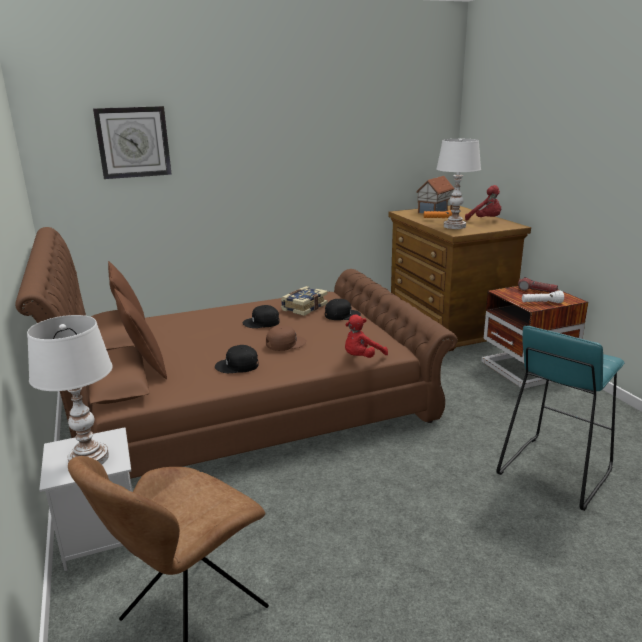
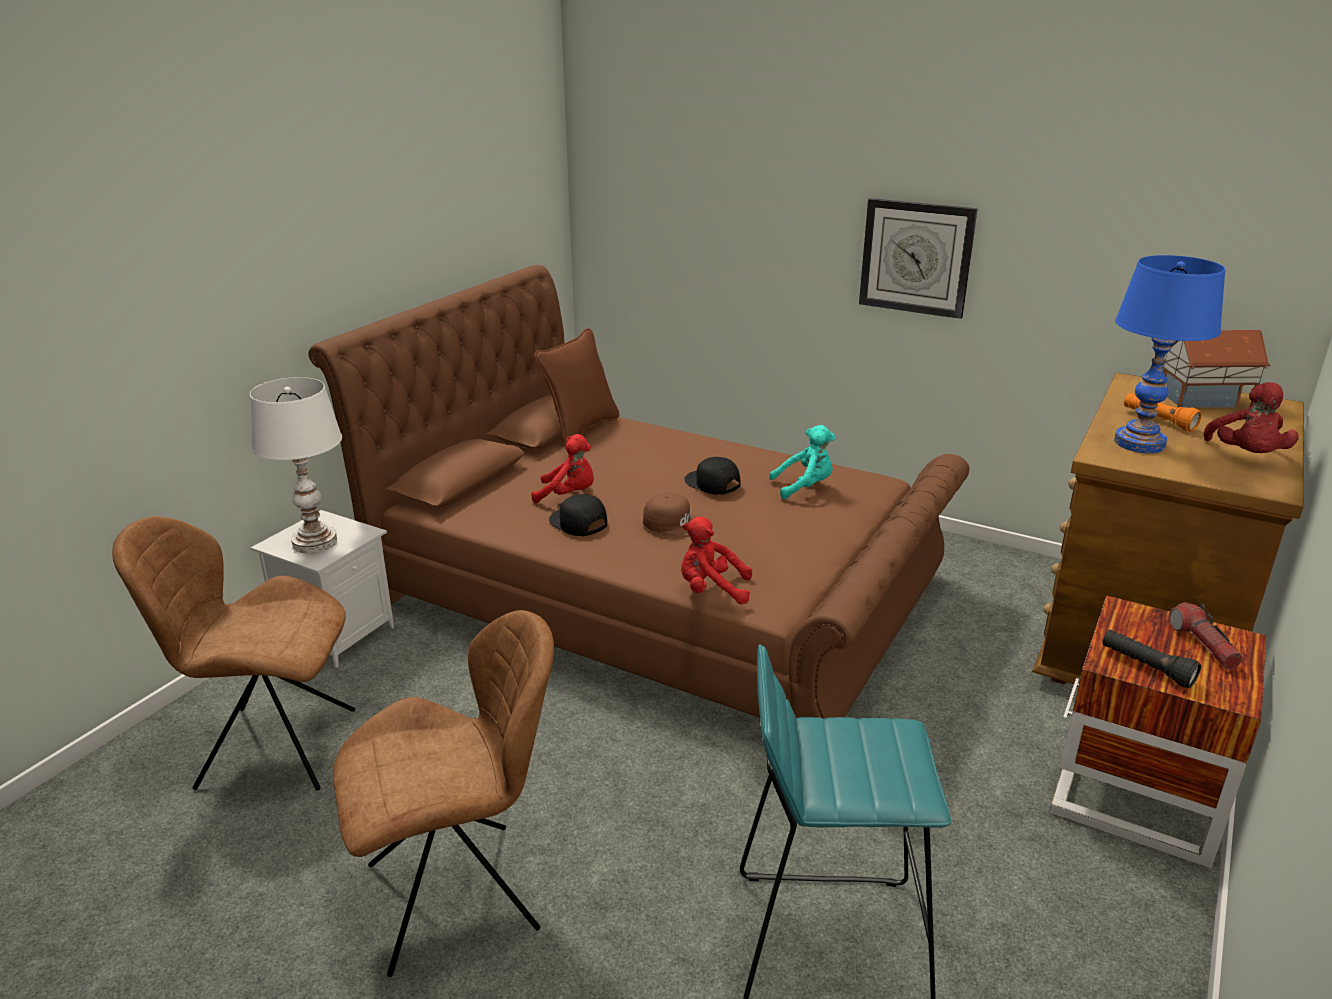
camera: 50 degrees right, 5 degrees up
(133, 142) = (694, 166): wall clock -> wall clock (916, 257)
(145, 368) = (507, 478): brown pillow -> none
(201, 358) = (568, 495): none -> red plush toy
(303, 307) = (804, 487): book -> turquoise plush toy
(341, 315) = (827, 521): black cap -> none
(429, 576) = (459, 894): none -> brown chair
(454, 226) = (1139, 443): white table lamp -> blue table lamp
(541, 303) = (1146, 667): white flashlight -> black flashlight

